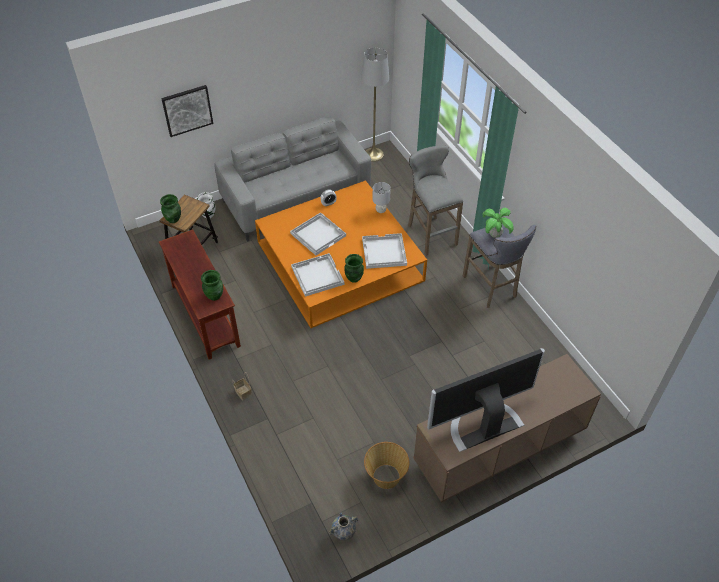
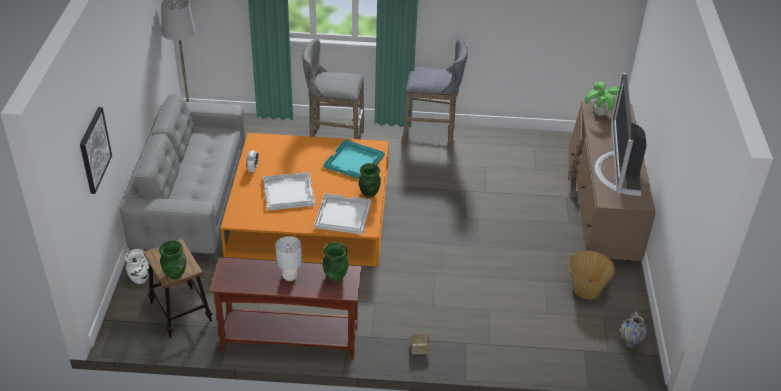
camera: 60 degrees left, 10 degrees down
(381, 210) = (298, 140): grey table lamp -> grey table lamp (289, 277)
(383, 252) = (354, 161): white tray -> turquoise tray
(495, 235) = (426, 75): potted plant -> potted plant (599, 114)

